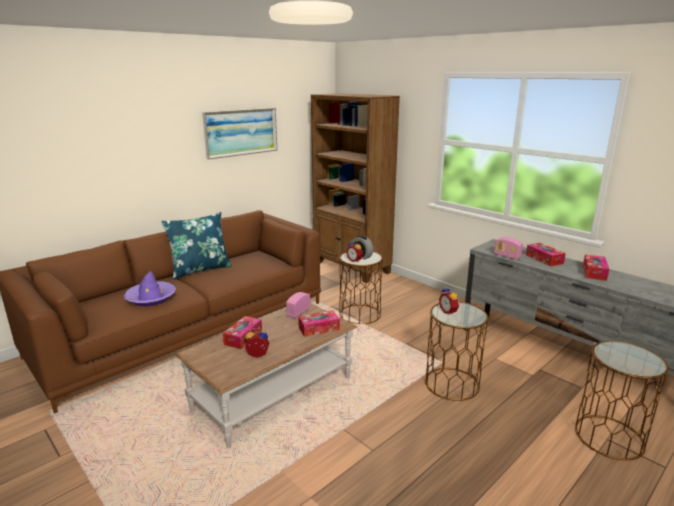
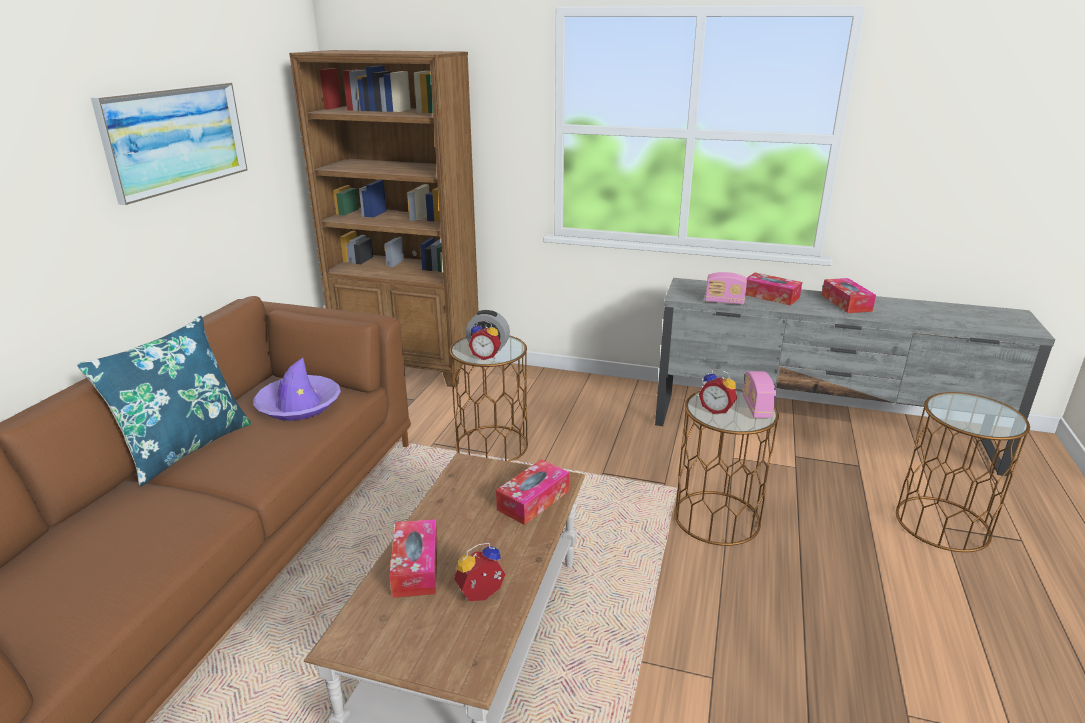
camera: 30 degrees left, 5 degrees up
(151, 298) = (129, 548): purple hat -> purple hat (299, 405)
(298, 313) = (468, 481): radio -> radio (756, 408)

